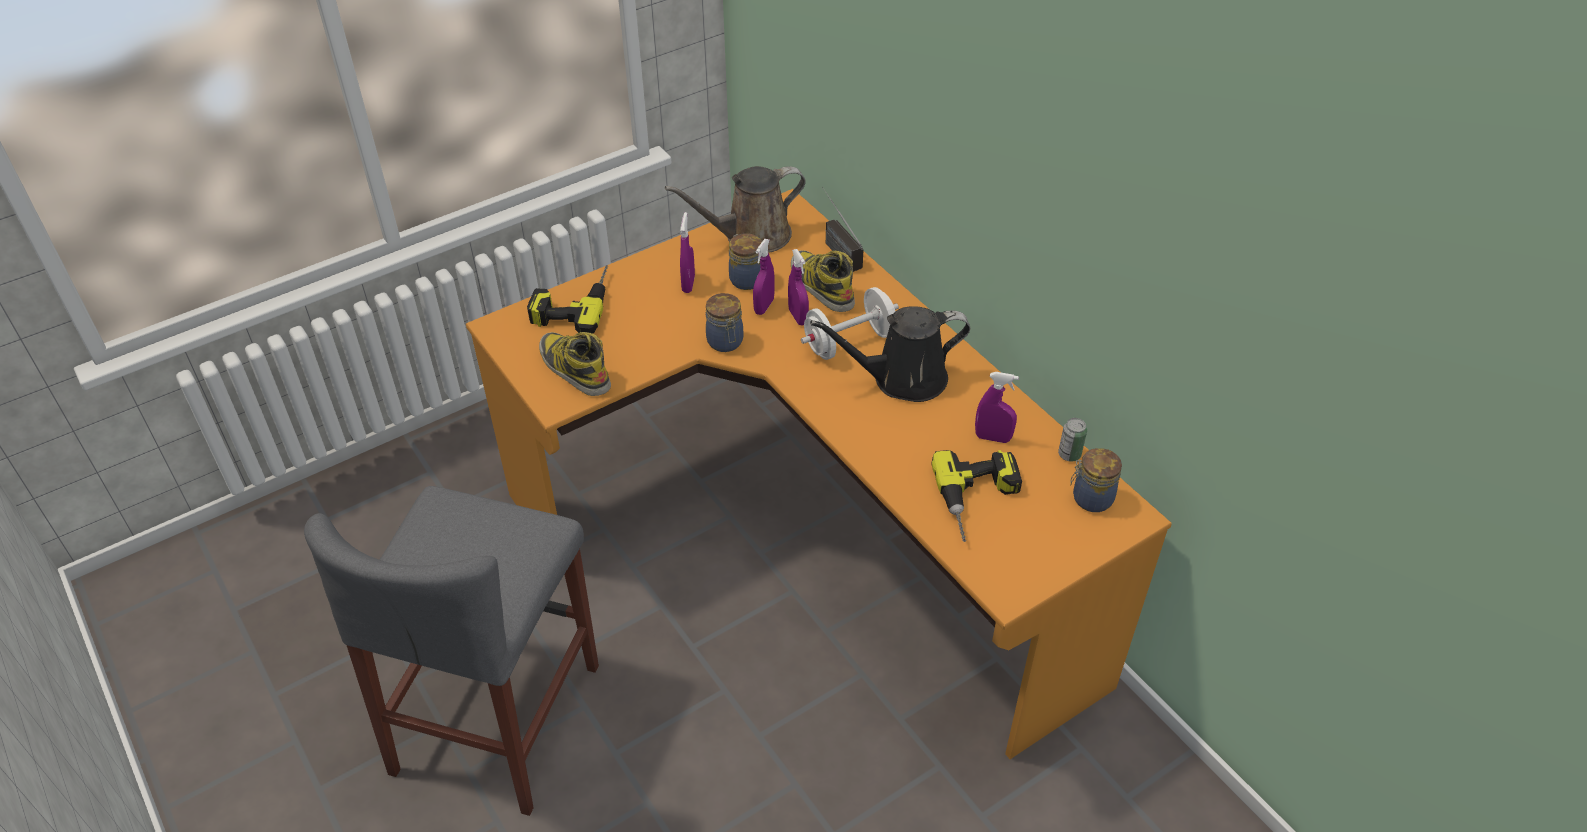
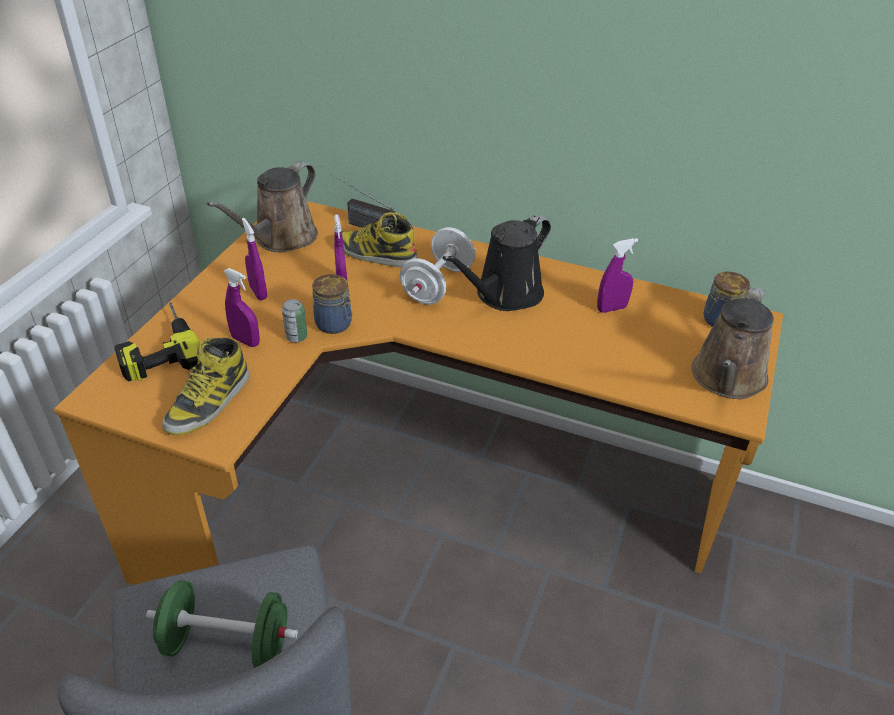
camera: 35 degrees left, 5 degrees down
(464, 559) = (227, 643): none -> green dumbbell
(574, 369) = (209, 402): boot -> boot turned 75 degrees counterclockwise
(745, 279) = (306, 271): jar -> none
(798, 317) = (378, 282): purple spray bottle -> purple spray bottle (245, 341)
(980, 501) = (650, 356): power drill -> none
(1031, 557) = (727, 379): none -> brown watering can
(1069, 454) = (673, 297): can -> can (296, 337)

